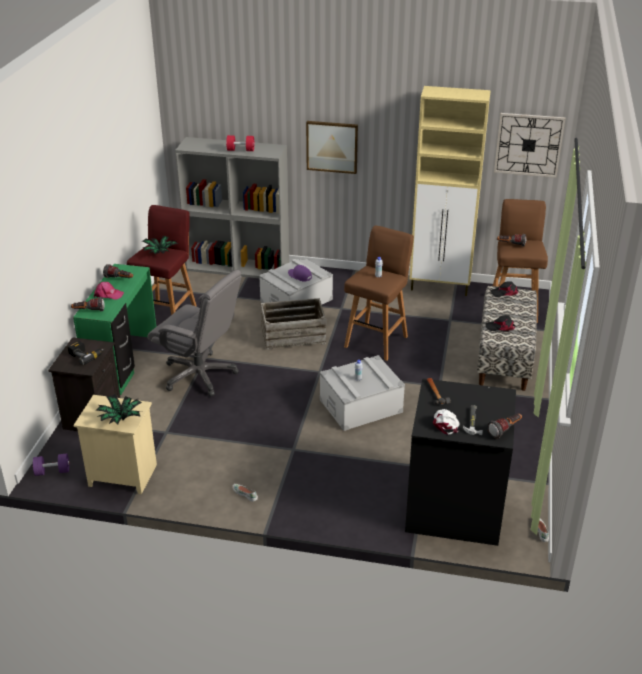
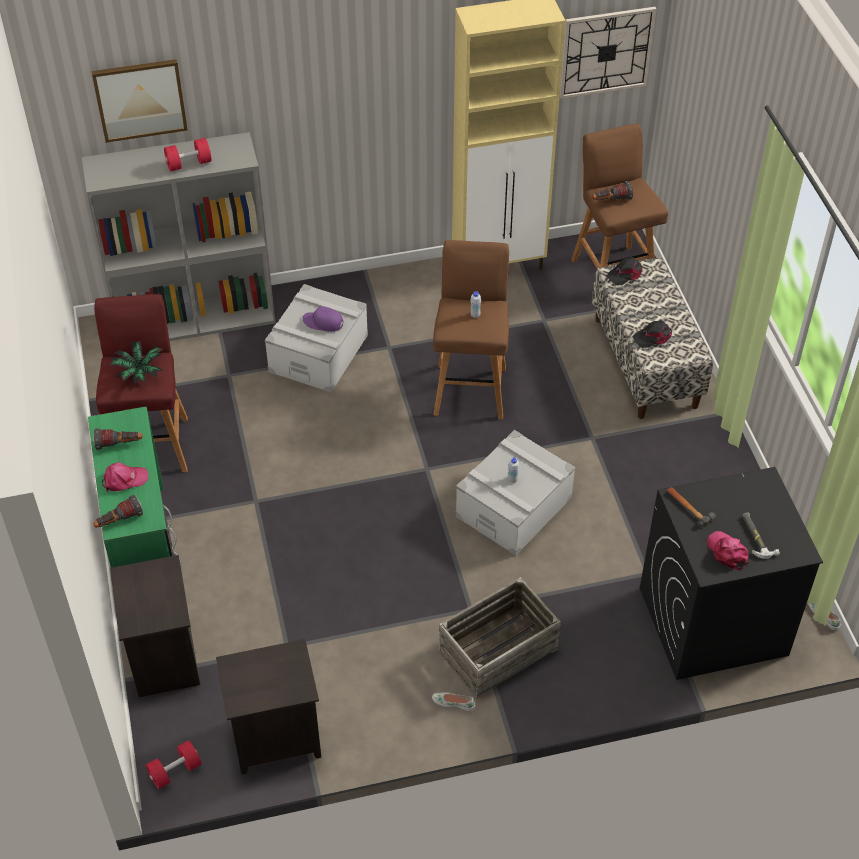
camera: 25 degrees left, 15 degrees up
(52, 471) = (175, 771): purple dumbbell -> red dumbbell
(86, 355) = (156, 592): power drill -> none
(120, 419) = (284, 683): potted plant -> none
(121, 476) = (275, 740): beige nightstand -> black nightstand
(200, 375) = (269, 533): grey office chair -> none
(293, 336) = (354, 420): crate -> crate (498, 651)
(332, 146) = (319, 117): picture -> picture (140, 99)
(445, 423) = (727, 552): white cap -> pink cap
(505, 430) = (799, 537): flashlight -> none

